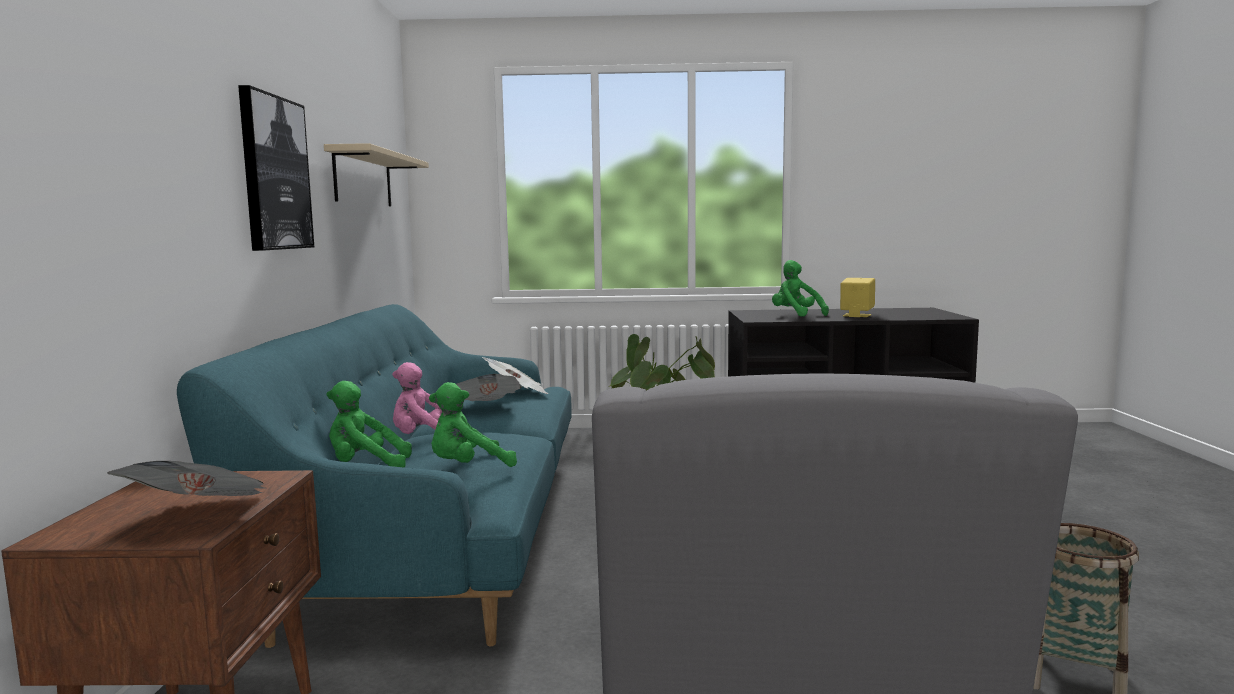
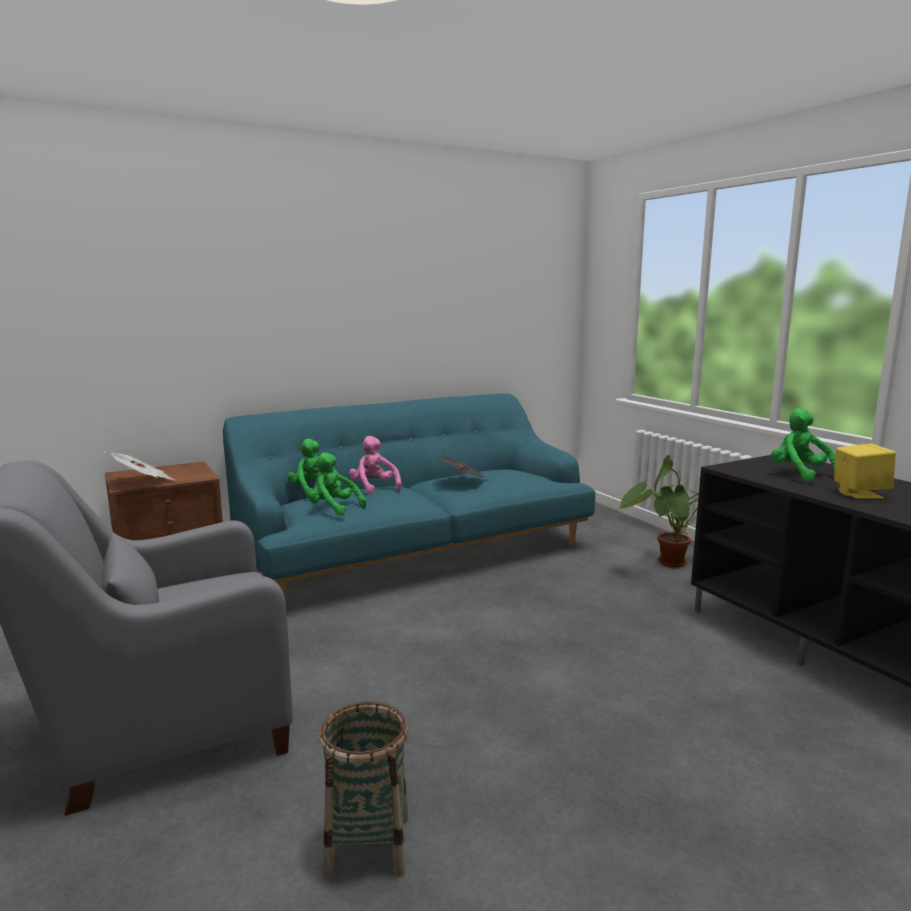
camera: 60 degrees right, 5 degrees up
(274, 173) = (348, 309): picture -> none
(363, 179) = (486, 301): beige shelf -> none
(517, 393) = (520, 478): newspaper -> none
(796, 315) = (800, 474): green plush toy -> green plush toy turned 45 degrees counterclockwise

